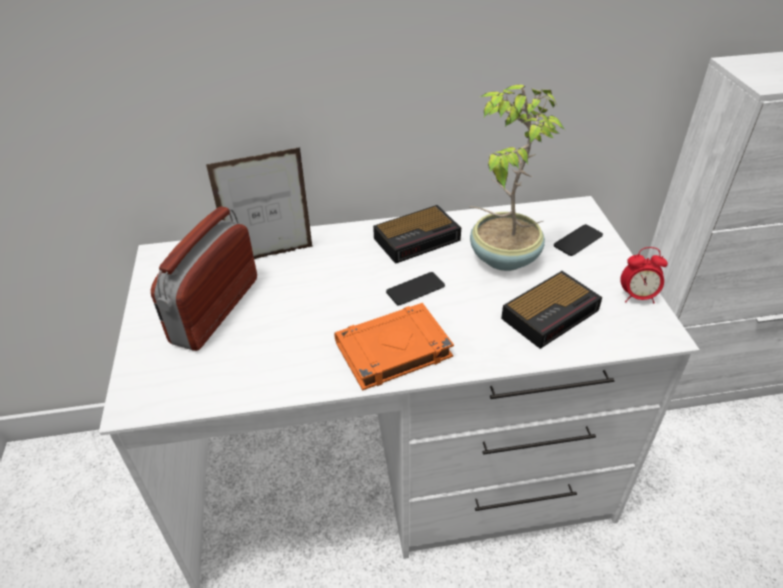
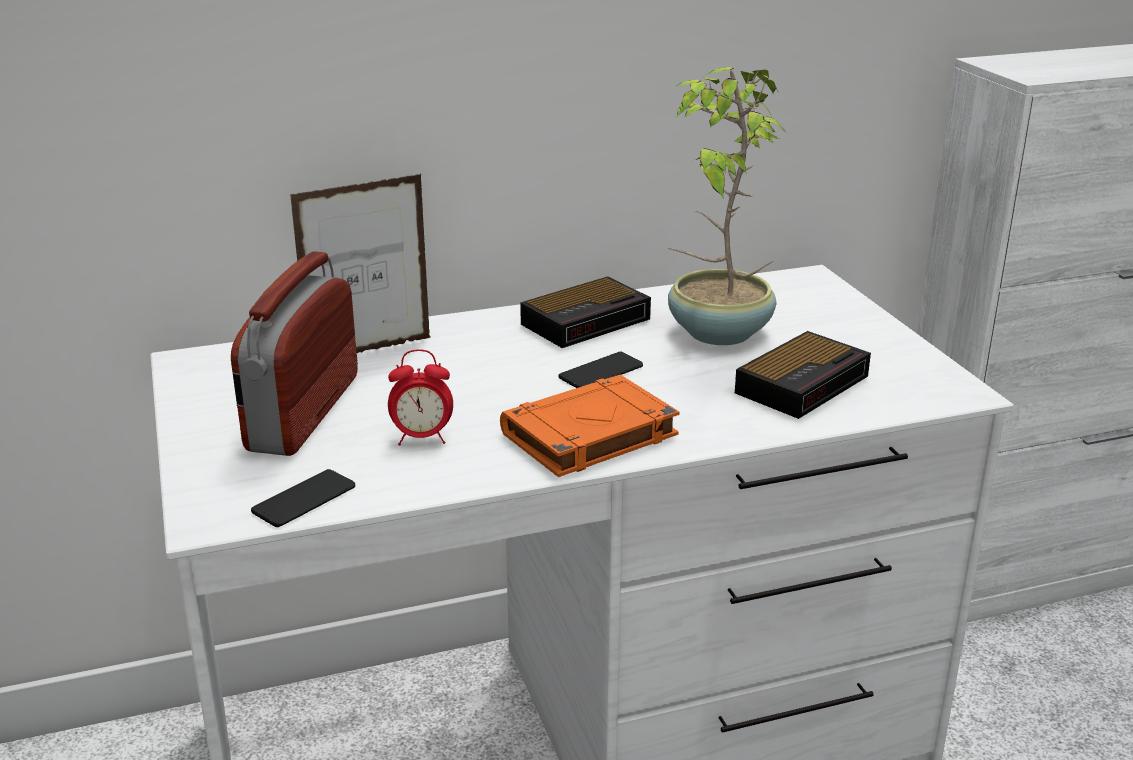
camera: 10 degrees left, 15 degrees down
(578, 240) = (818, 310): phone -> phone (304, 499)
(637, 297) = (917, 359): alarm clock -> alarm clock (422, 438)

